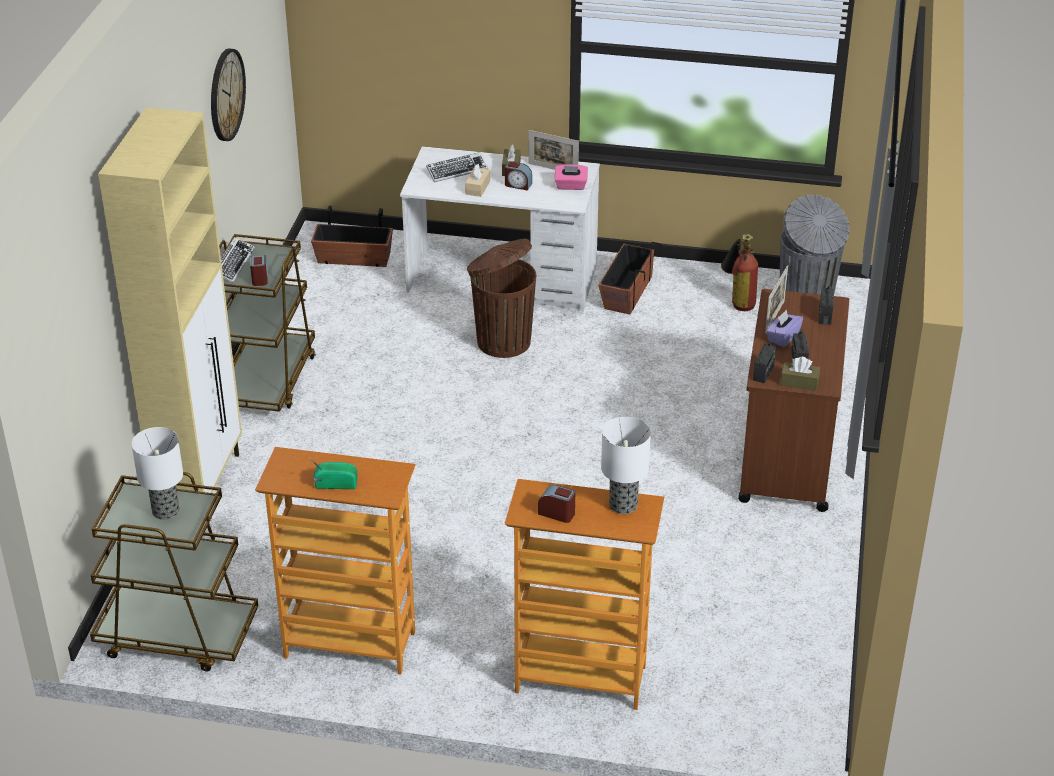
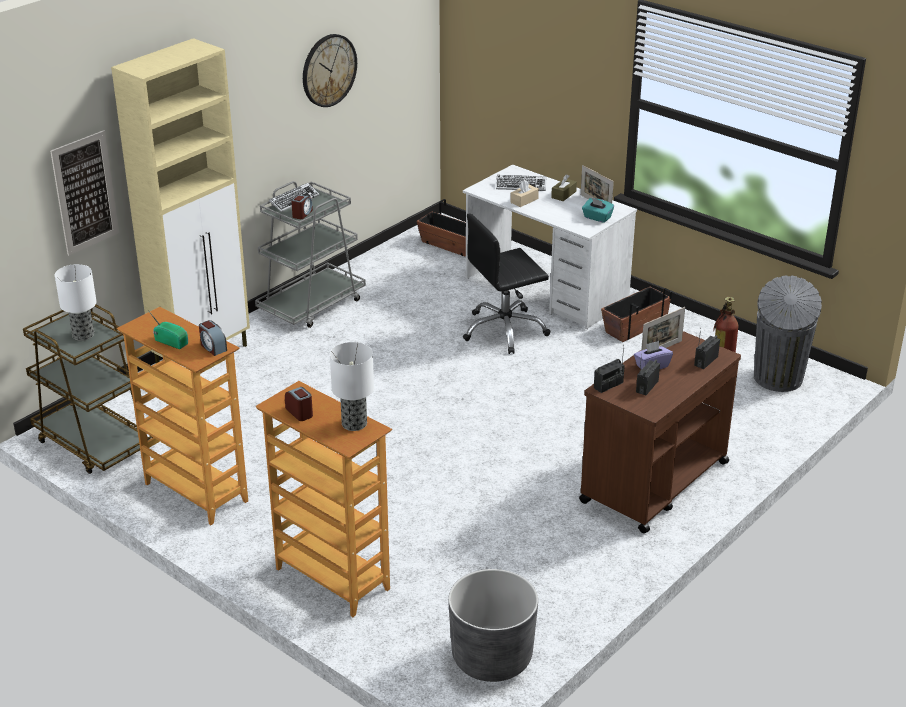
camera: 30 degrees right, 5 degrees down
(90, 337) = (85, 193): none -> picture
(267, 380) = (312, 305): brown cart -> grey cart
(502, 341) = (504, 330): brown trash can -> black office chair
(517, 185) = (556, 206): alarm clock -> alarm clock (213, 347)
(570, 186) = (597, 218): pink tissue box -> turquoise tissue box
(799, 382) = (631, 401): brown tissue box -> none
(800, 692) = (492, 657): none -> grey planter

